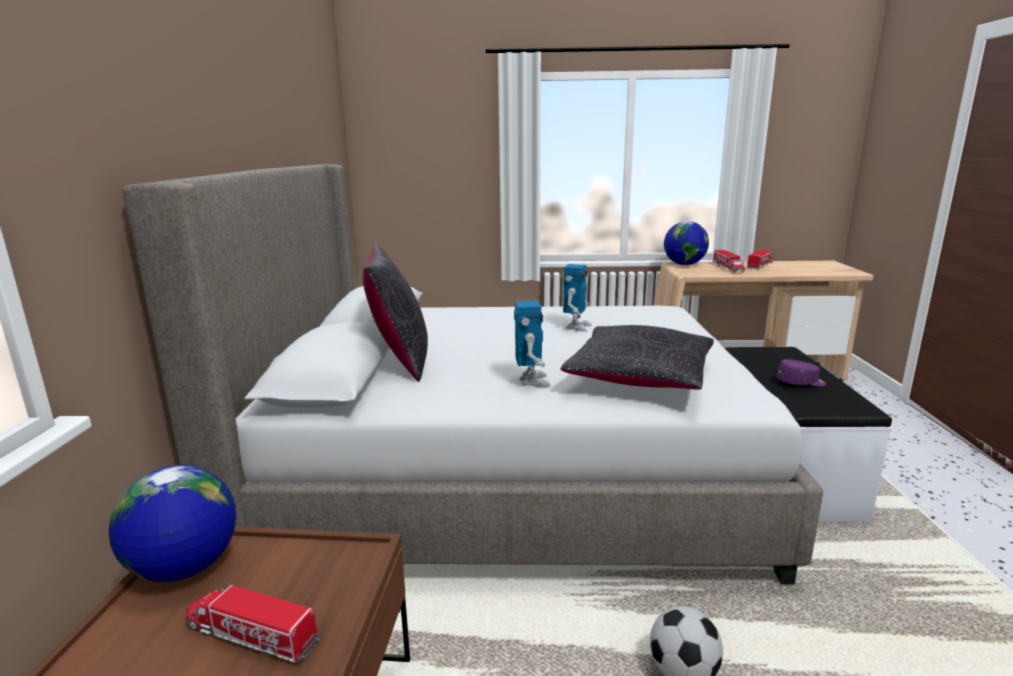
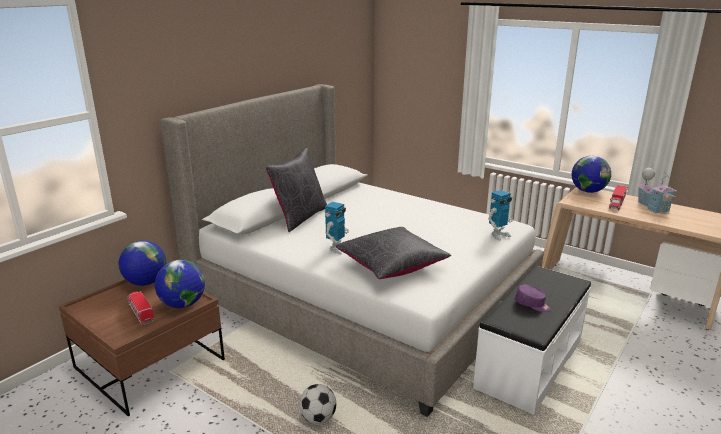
camera: 35 degrees right, 5 degrees up
(335, 574) = (183, 304): none -> globe
(576, 327) = (424, 222): toy robot -> toy robot (498, 235)
(760, 265) = (652, 207): toy truck -> toy house

